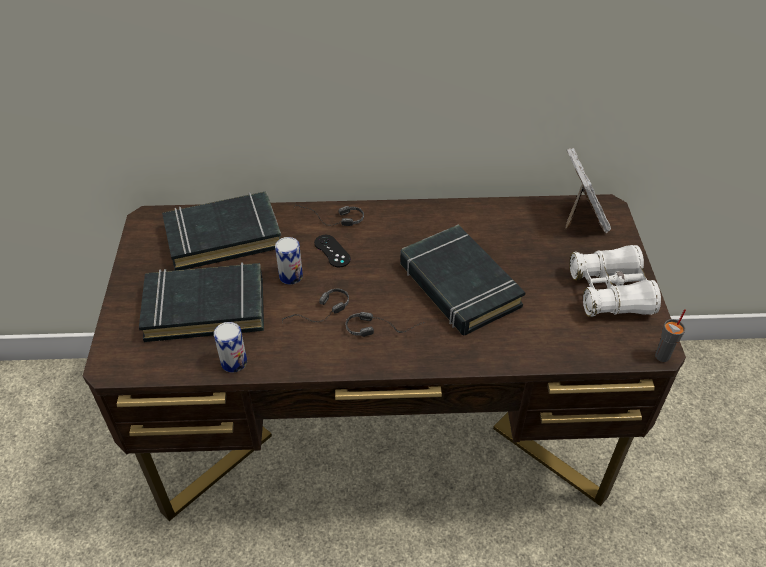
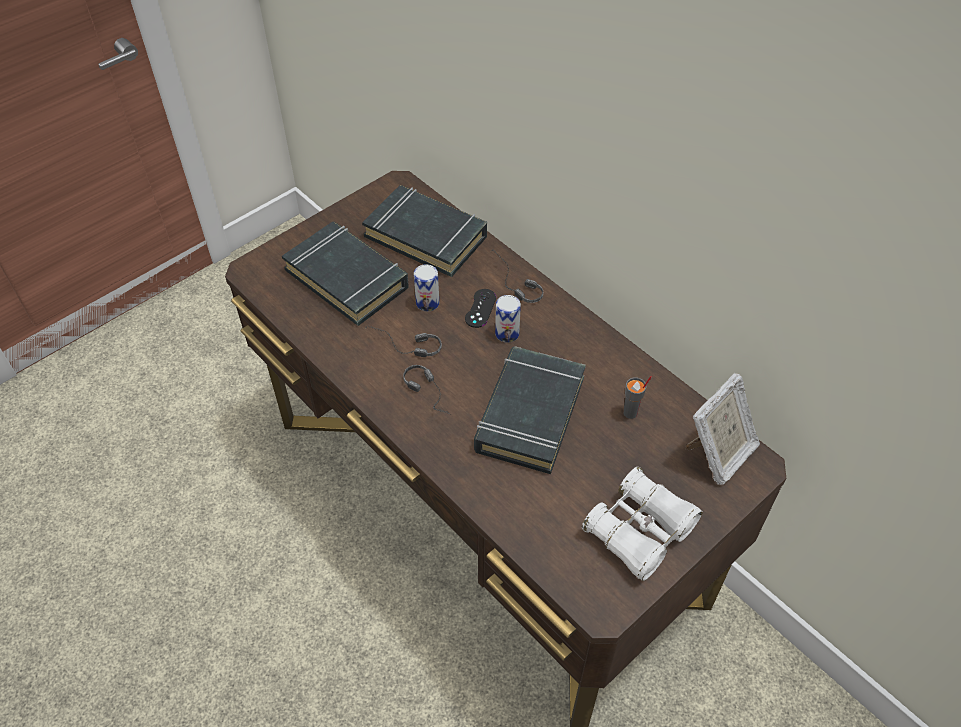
camera: 50 degrees right, 5 degrees up
(234, 362) = (313, 331): can -> can (507, 333)
(662, 356) = (599, 617): grey cup -> grey cup (630, 413)

